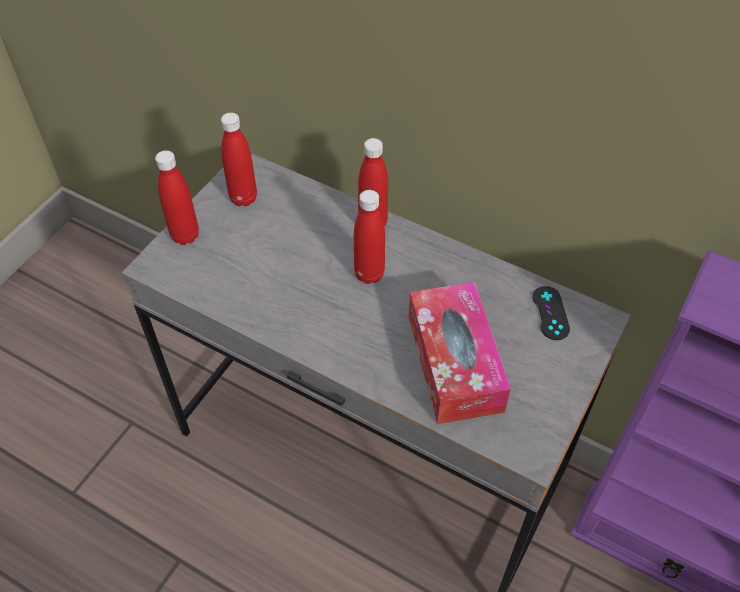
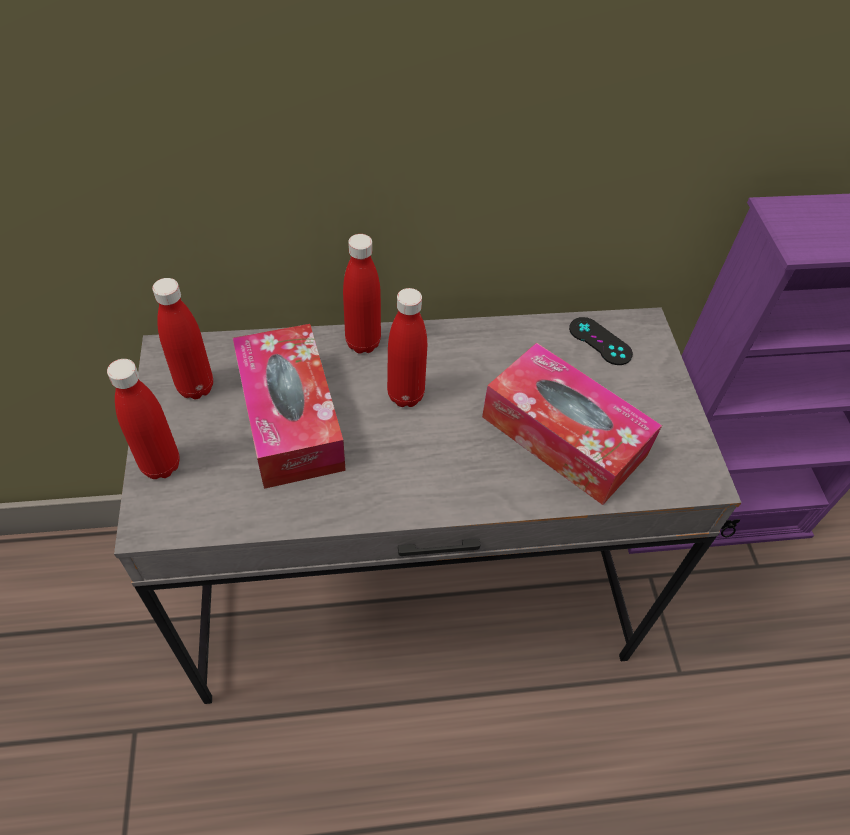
camera: 40 degrees left, 0 degrees up
(282, 248) = (290, 418): none -> tissue box

